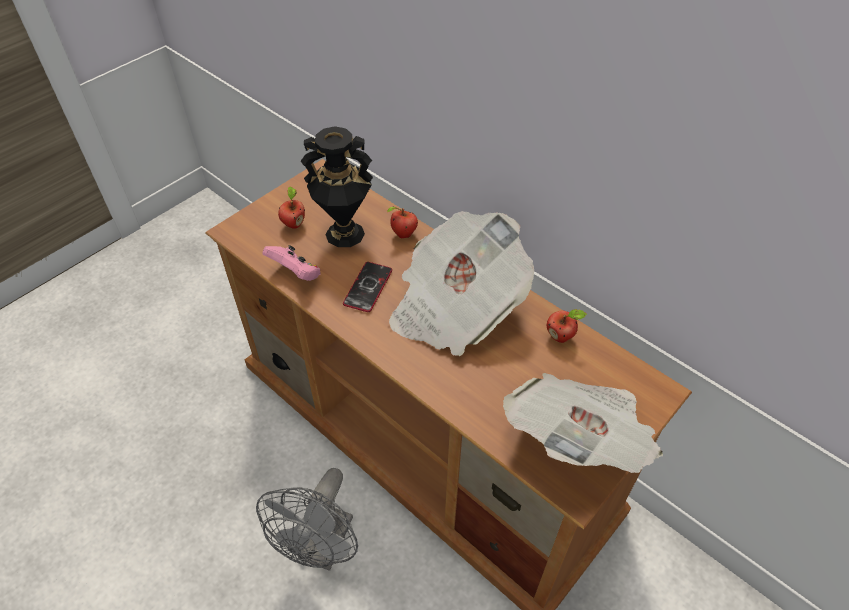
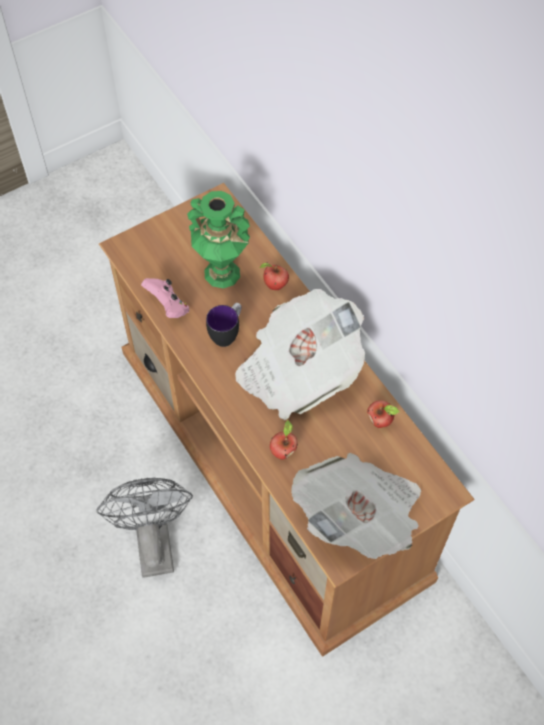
camera: 15 degrees right, 10 degrees up
(293, 224) = (178, 252): apple -> apple (283, 451)
(323, 548) = (153, 541): grey fan -> grey fan turned 135 degrees clockwise
(344, 234) = (221, 274): black vase -> green vase
(368, 287) = (227, 334): phone -> mug

